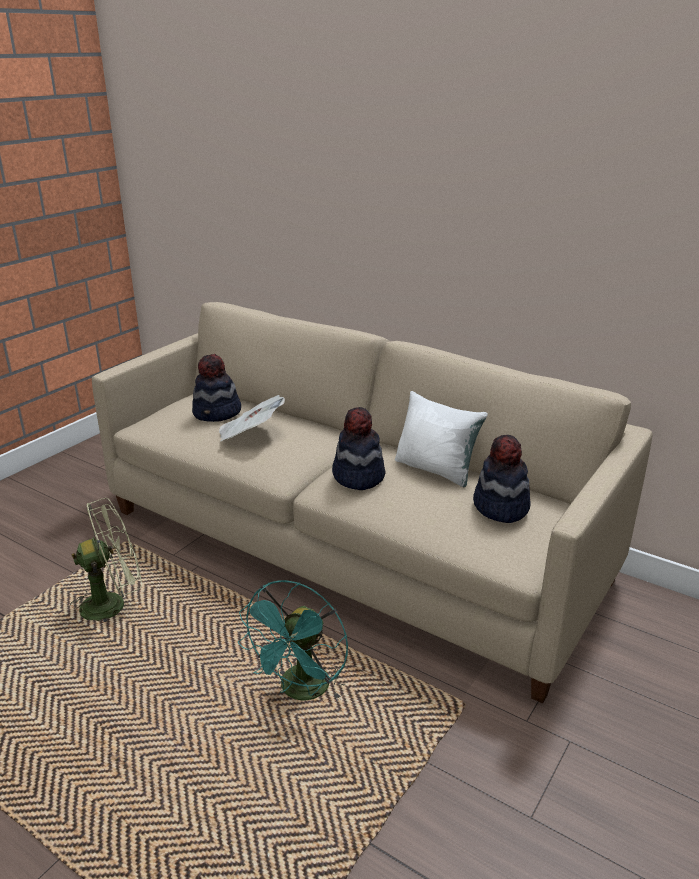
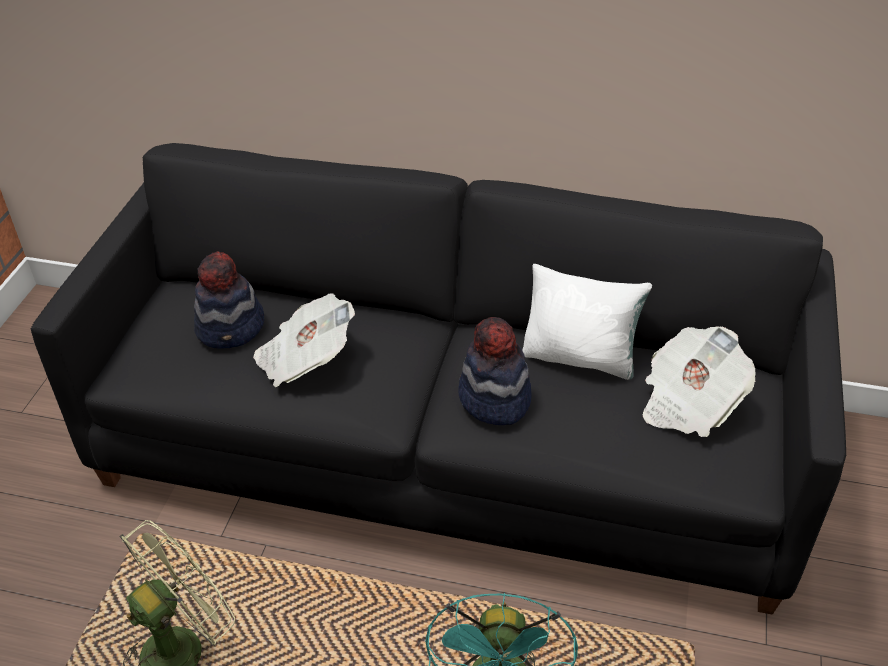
camera: 20 degrees left, 15 degrees up
(351, 544) = (447, 449): beige sofa -> black sofa
(500, 507) = (689, 402): hat -> newspaper

